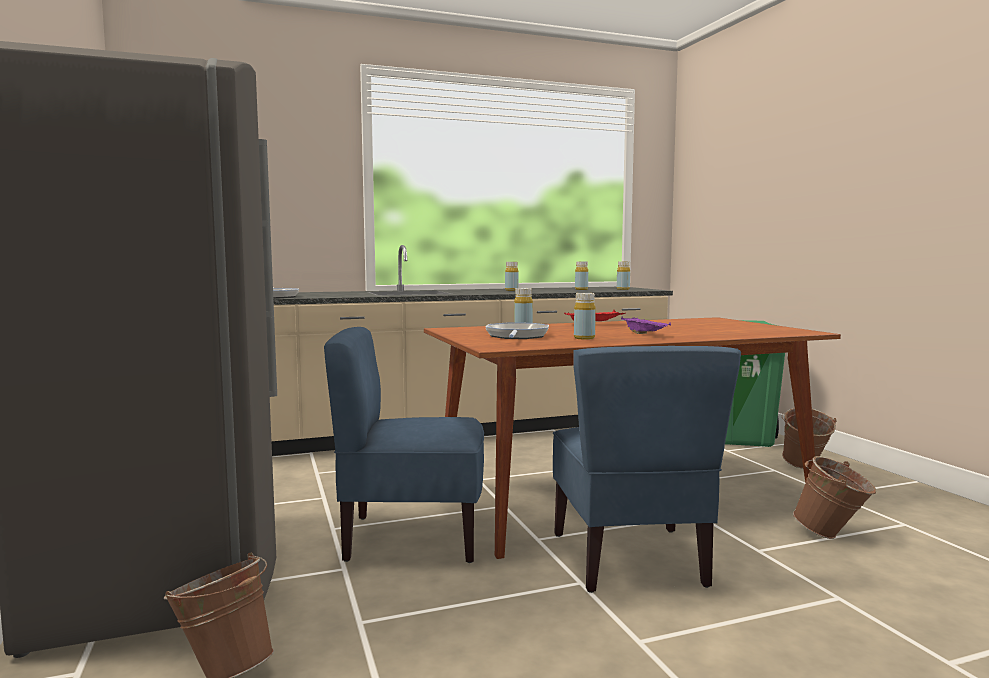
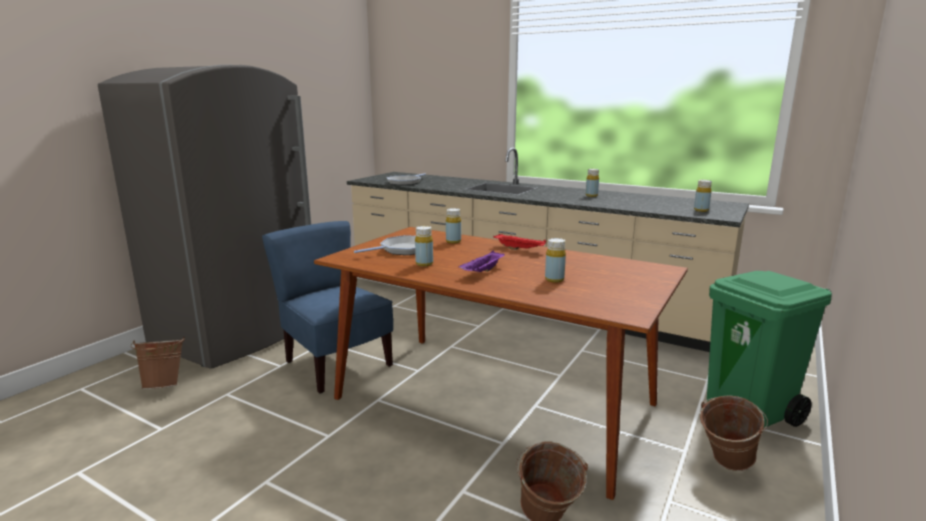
camera: 50 degrees right, 10 degrees up
(581, 289) = (658, 204): yellow bottle -> yellow bottle (554, 279)
(630, 559) = (382, 441): blue chair -> none

